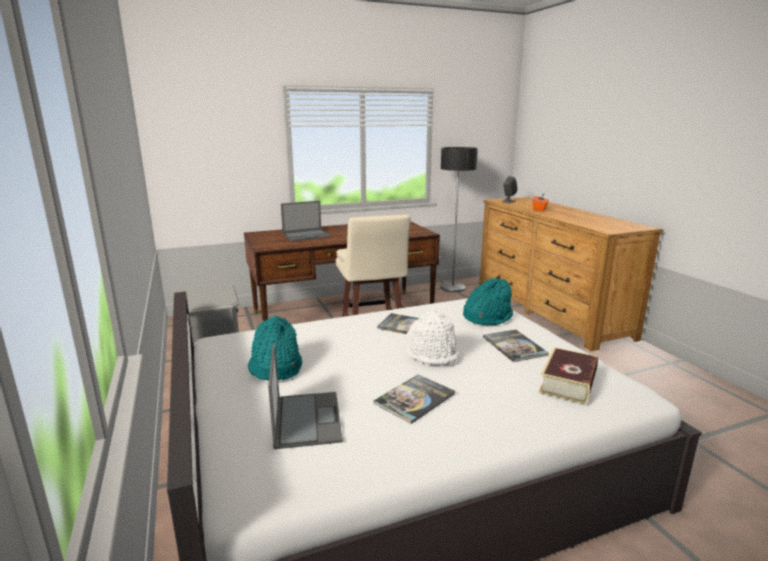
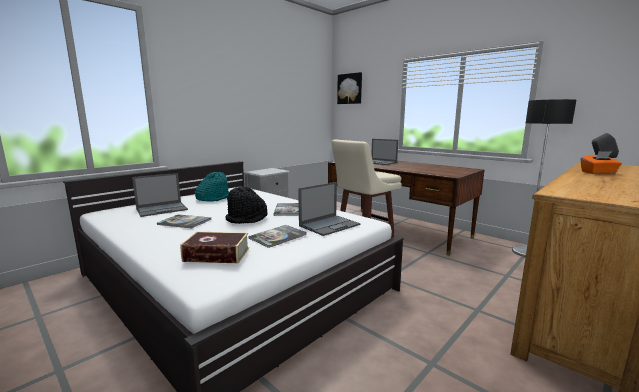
camera: 65 degrees right, 5 degrees down
(185, 123) = (350, 89): none -> picture
(432, 354) = (247, 219): white hat -> black hat
(487, 317) = (330, 225): turquoise hat -> laptop

